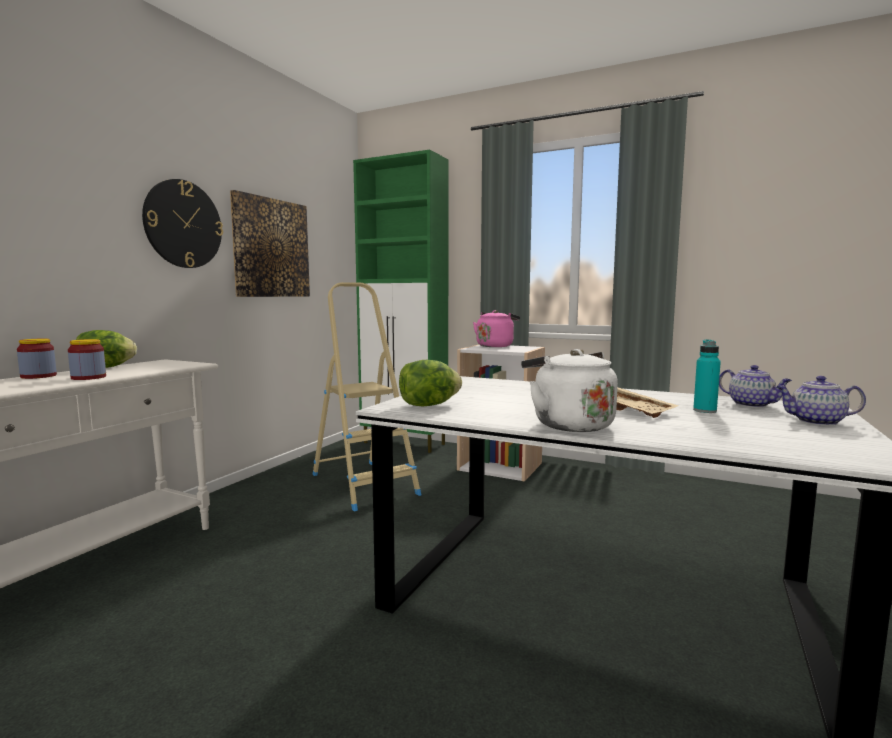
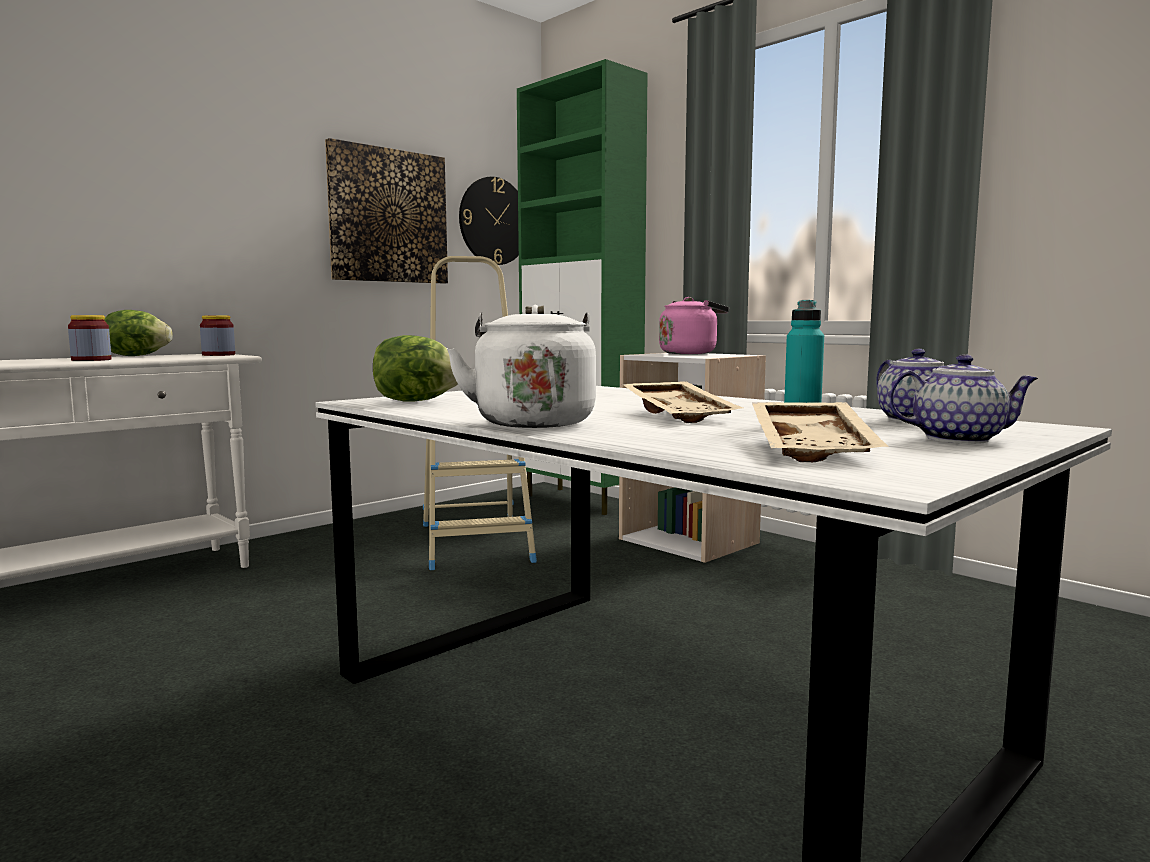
camera: 20 degrees right, 0 degrees up
(38, 376) = (53, 358): jar -> jar (218, 355)
(183, 224) = (256, 184): wall clock -> wall clock (494, 221)
(782, 438) = (815, 449): none -> beige tray
(816, 422) = (959, 439): teapot -> teapot turned 150 degrees clockwise

